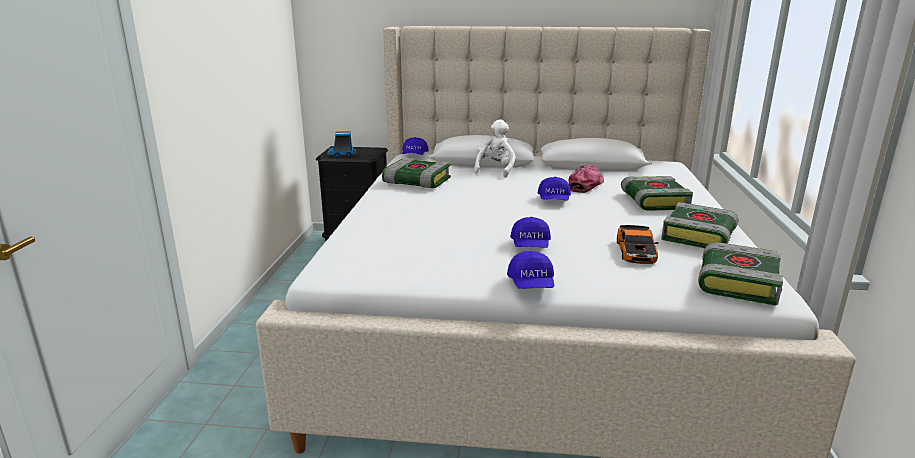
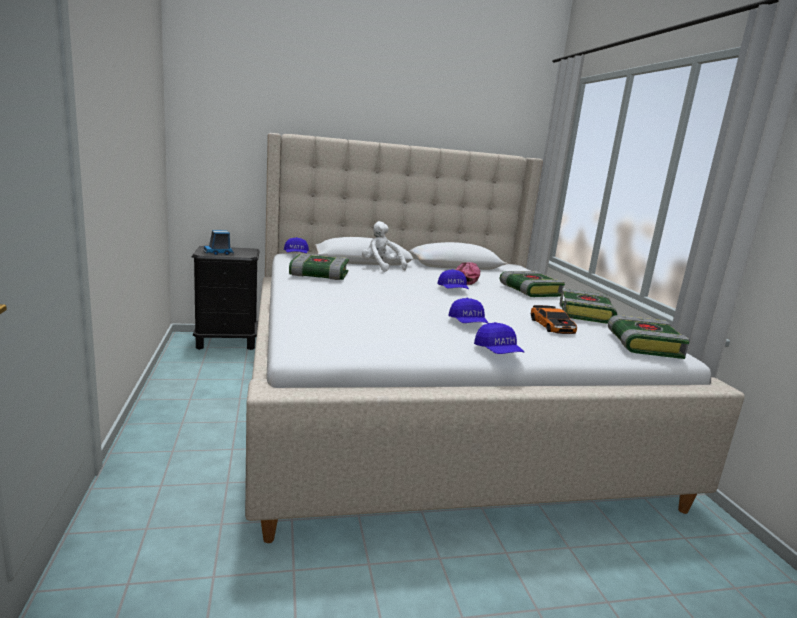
camera: 20 degrees left, 5 degrees down
(495, 170) = (381, 267): white plush toy -> white plush toy turned 45 degrees counterclockwise

